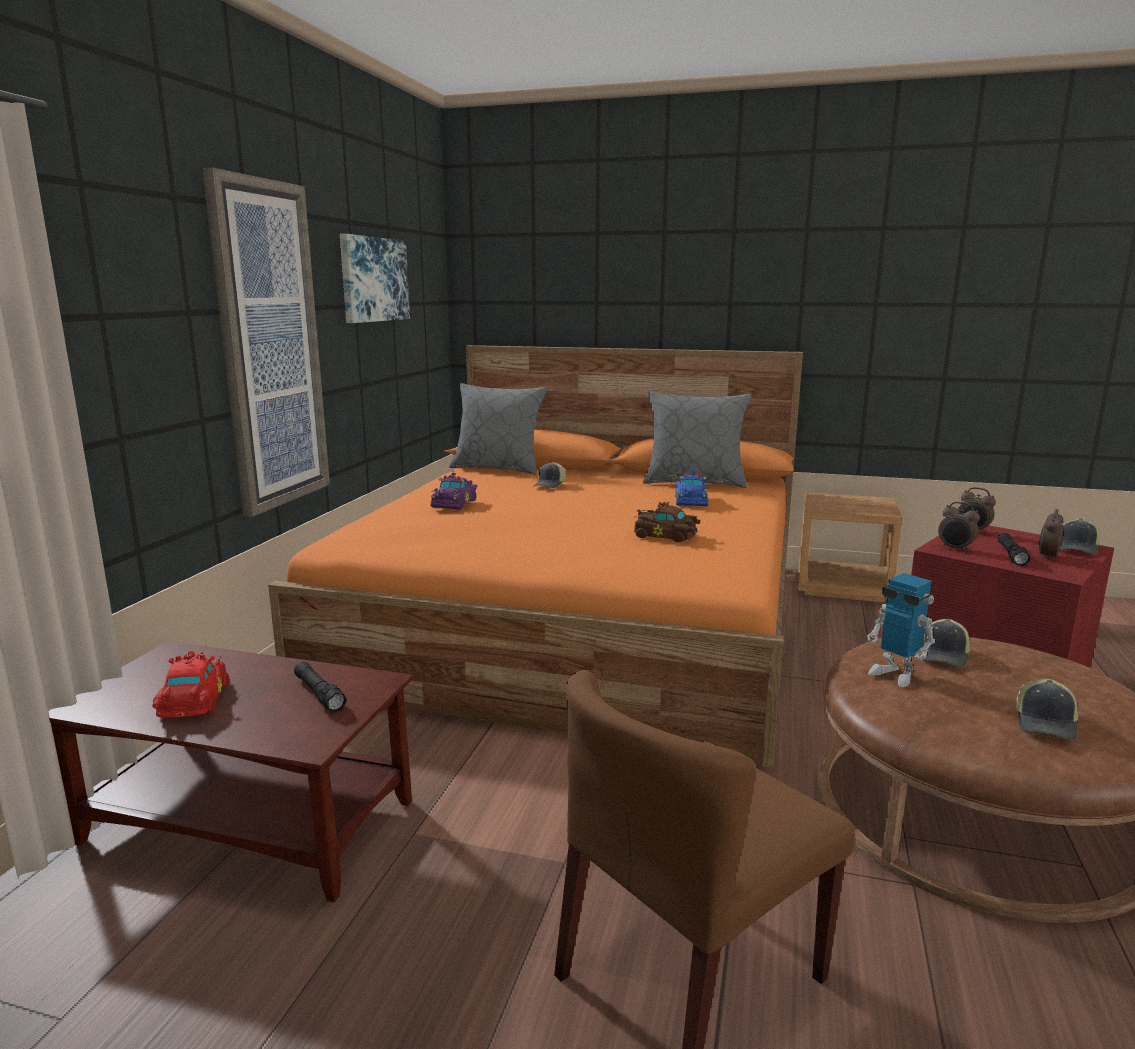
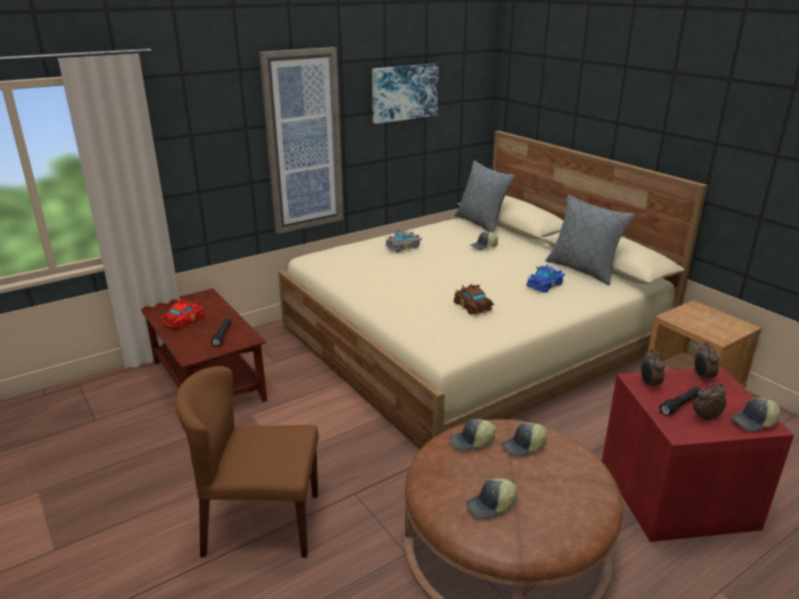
camera: 40 degrees right, 10 degrees up
(455, 503) = (403, 247): purple toy car -> grey toy car
(579, 620) = (470, 340): orange bed -> beige bed
(895, 674) = (472, 442): toy robot -> cap

